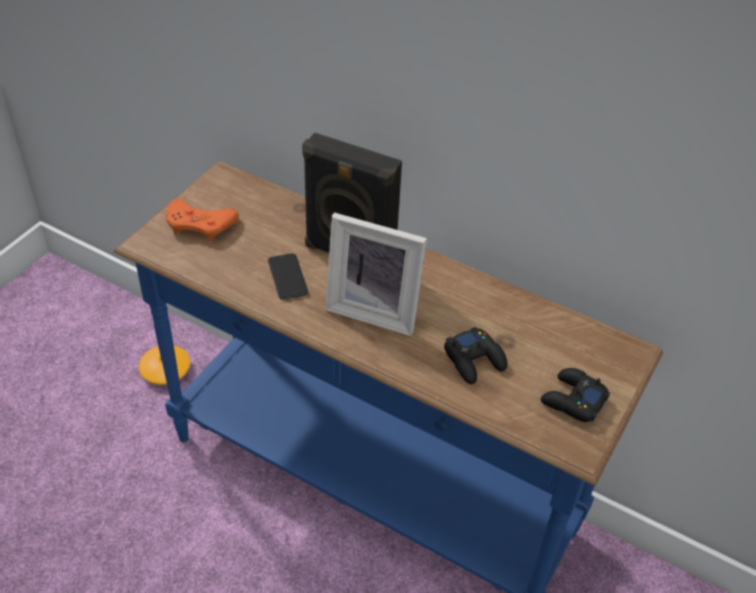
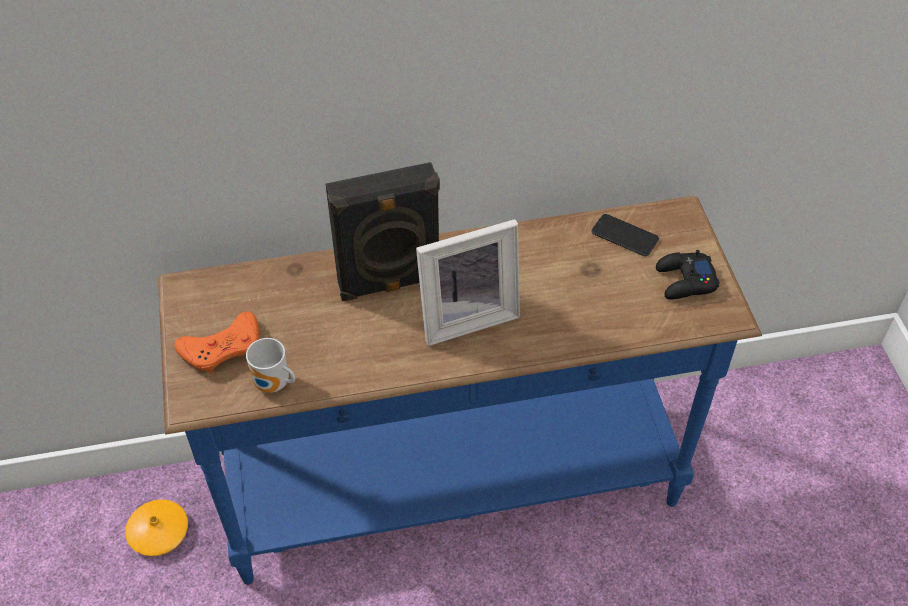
camera: 40 degrees left, 5 degrees up
(202, 266) = (273, 385): none -> mug
(287, 277) = (362, 340): phone -> phone (624, 236)
(474, 360) = (586, 301): black game controller -> none

